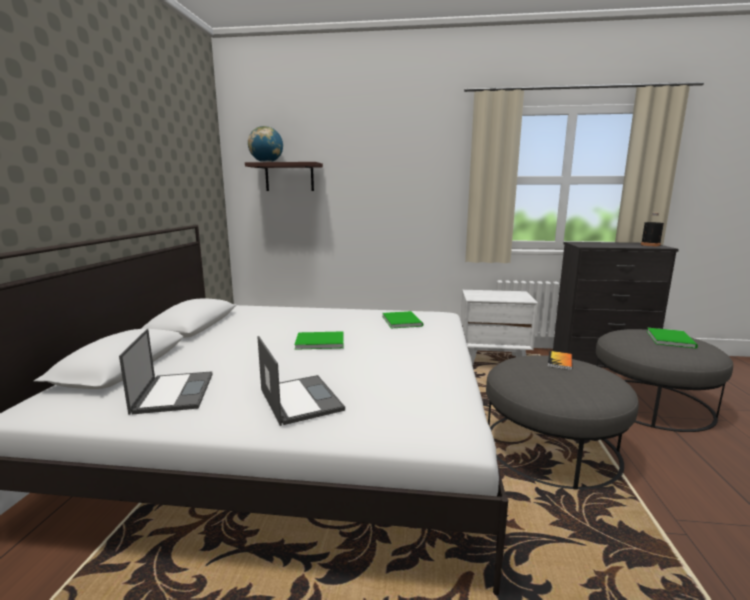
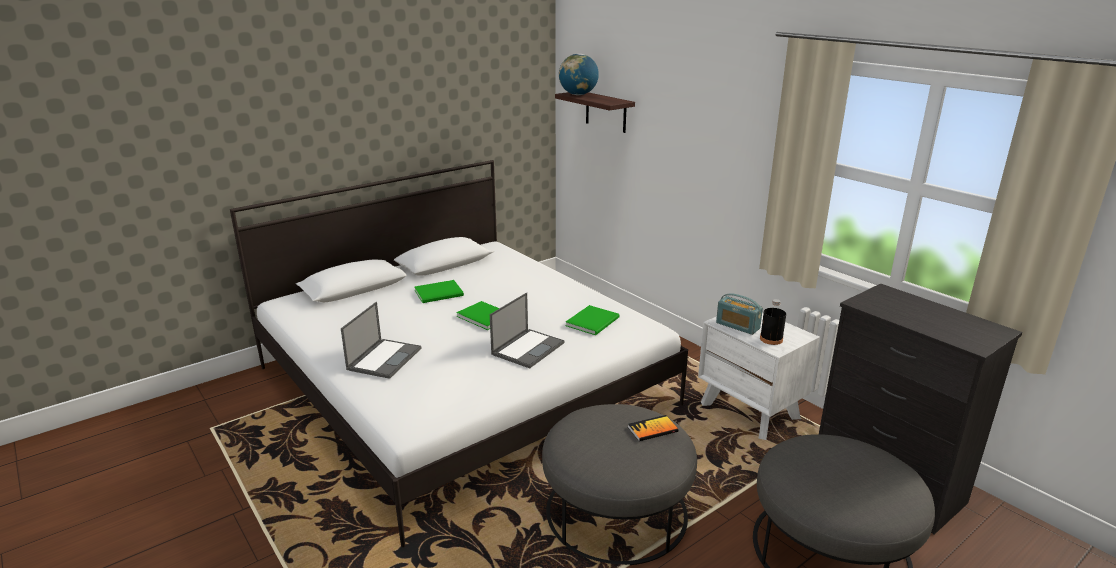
camera: 45 degrees right, 10 degrees up
(174, 392) = (344, 321): laptop -> laptop (528, 348)
(486, 297) = (737, 326): none -> radio
(650, 245) = (979, 335): black bottle -> black bottle (771, 339)
(671, 339) = (867, 478): green book -> green book (440, 293)

